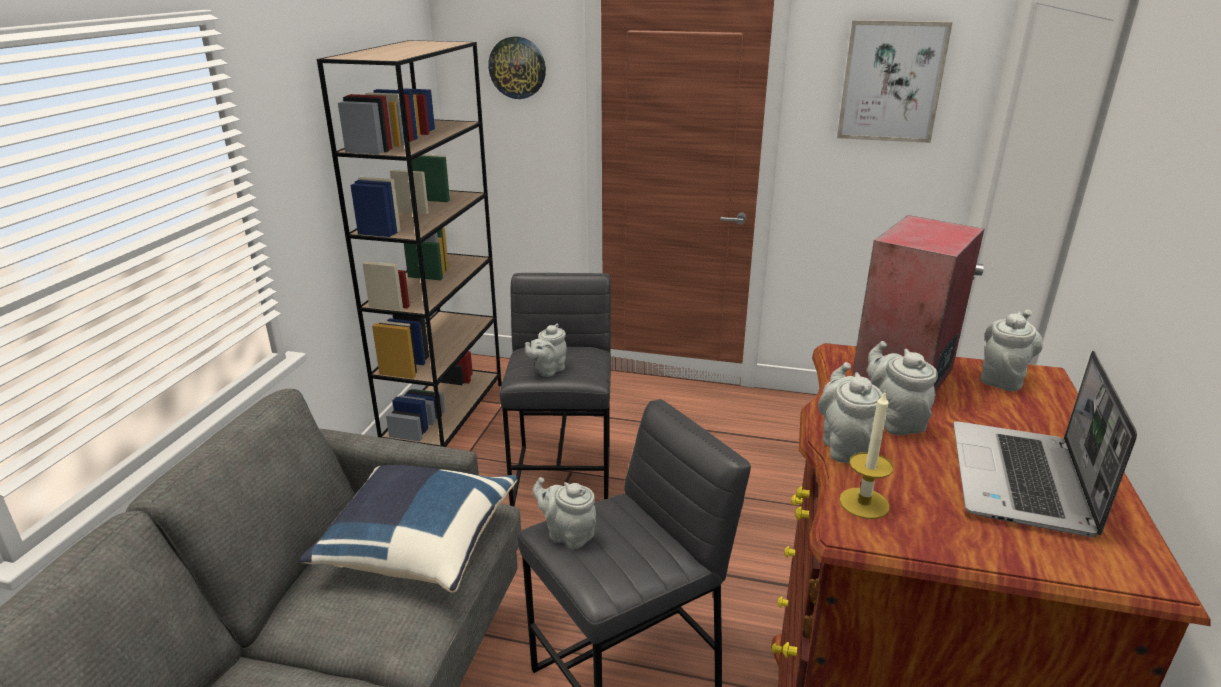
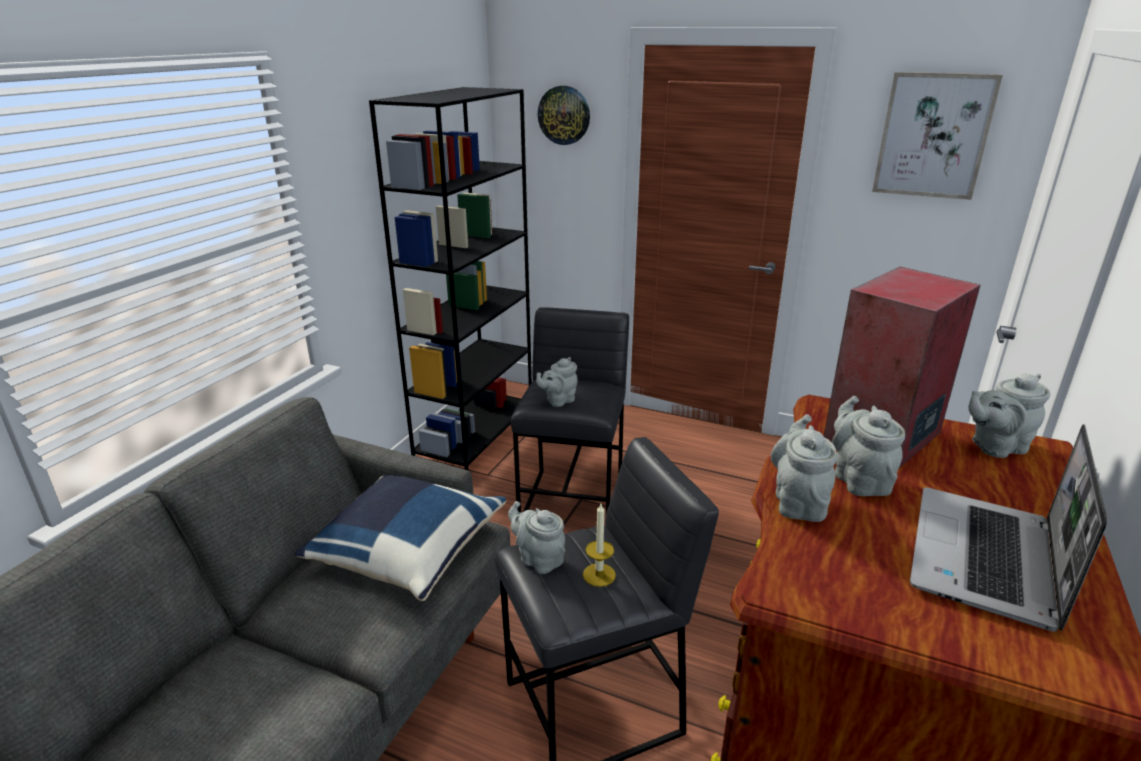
camera: 10 degrees right, 0 degrees up
(444, 415) = (475, 435): beige bookcase -> black bookcase
(864, 503) = (800, 563): candle -> candle (599, 575)
(1002, 378) = (995, 446): grey teapot -> grey teapot turned 150 degrees counterclockwise

